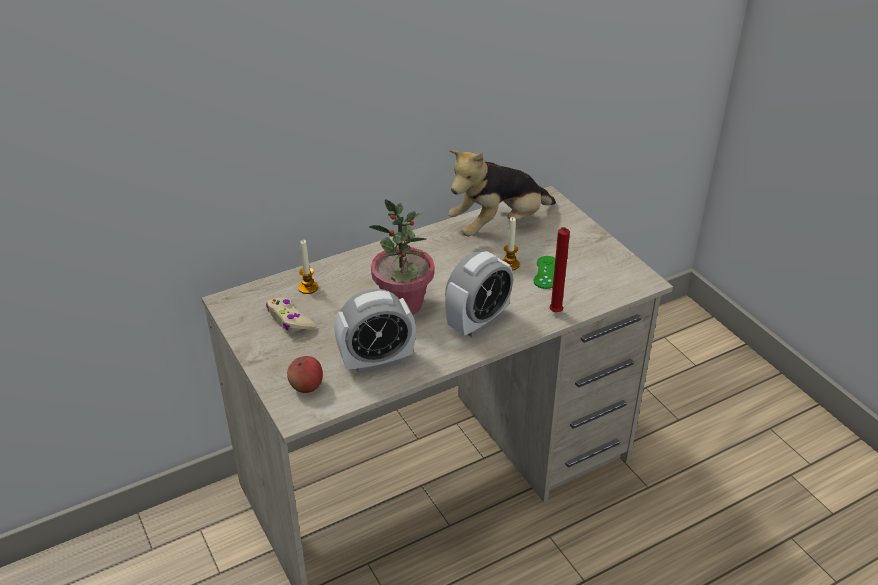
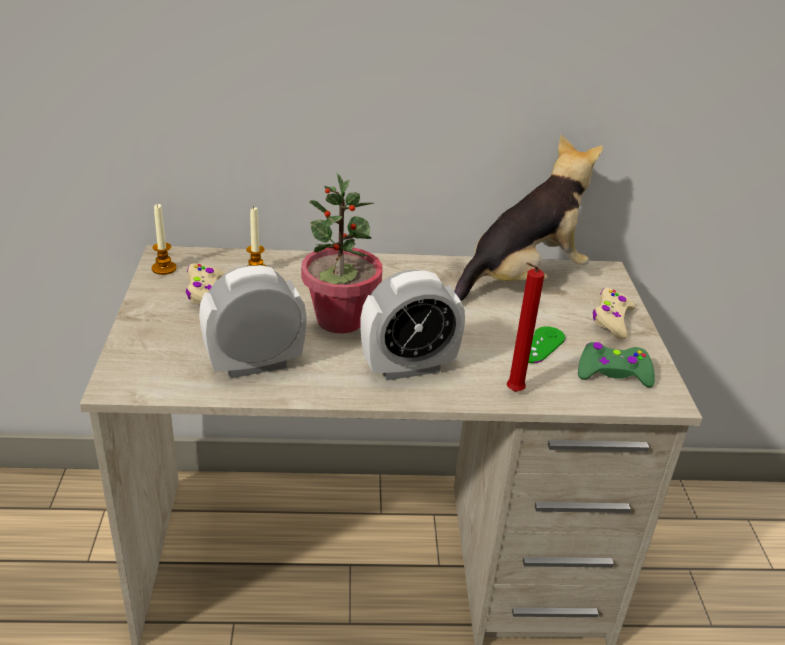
camera: 25 degrees right, 5 degrees down
(306, 386) = (156, 361): apple -> none
(376, 361) = (255, 365): alarm clock -> alarm clock turned 150 degrees clockwise
(498, 225) = (522, 280): plush toy -> plush toy turned 150 degrees clockwise
(510, 264) = (501, 322): candle -> candle (164, 268)
(577, 236) = (611, 320): none -> beige game controller
(604, 275) = (613, 373): none -> green game controller

